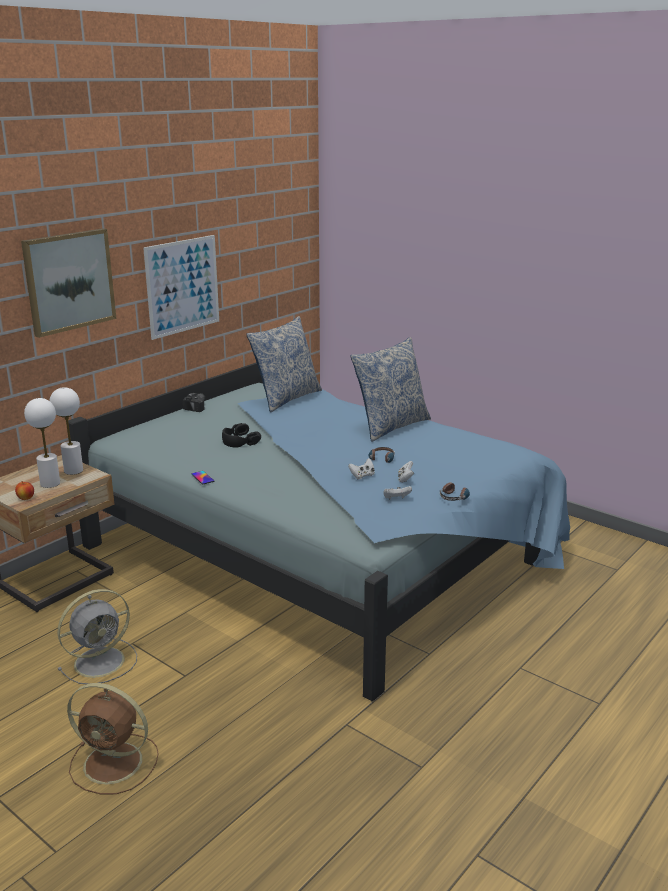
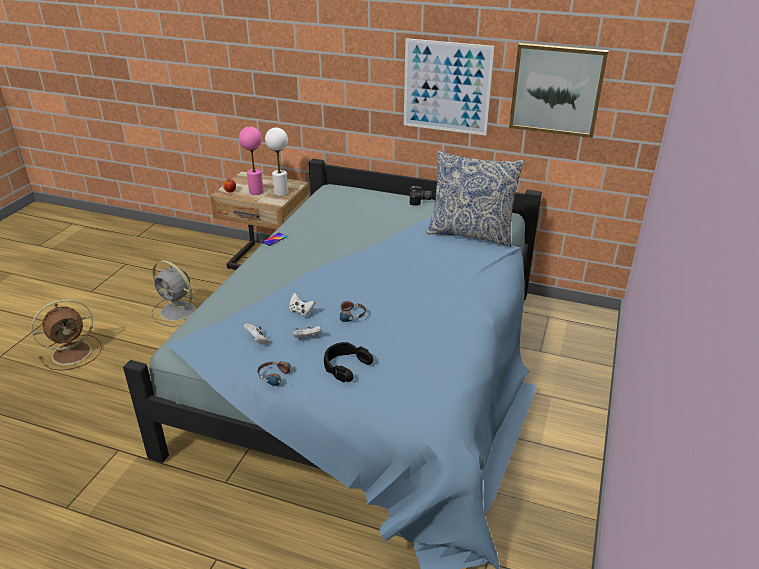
camera: 70 degrees right, 10 degrees up
(50, 483) = (256, 192): white table lamp -> pink table lamp
(69, 281) = (329, 49): picture -> picture (556, 90)
(115, 763) = (73, 352): brown fan -> brown fan turned 120 degrees counterclockwise
(239, 441) = (357, 236): black headphones -> black headphones (345, 366)
(390, 426) = (441, 305): pillow -> none

